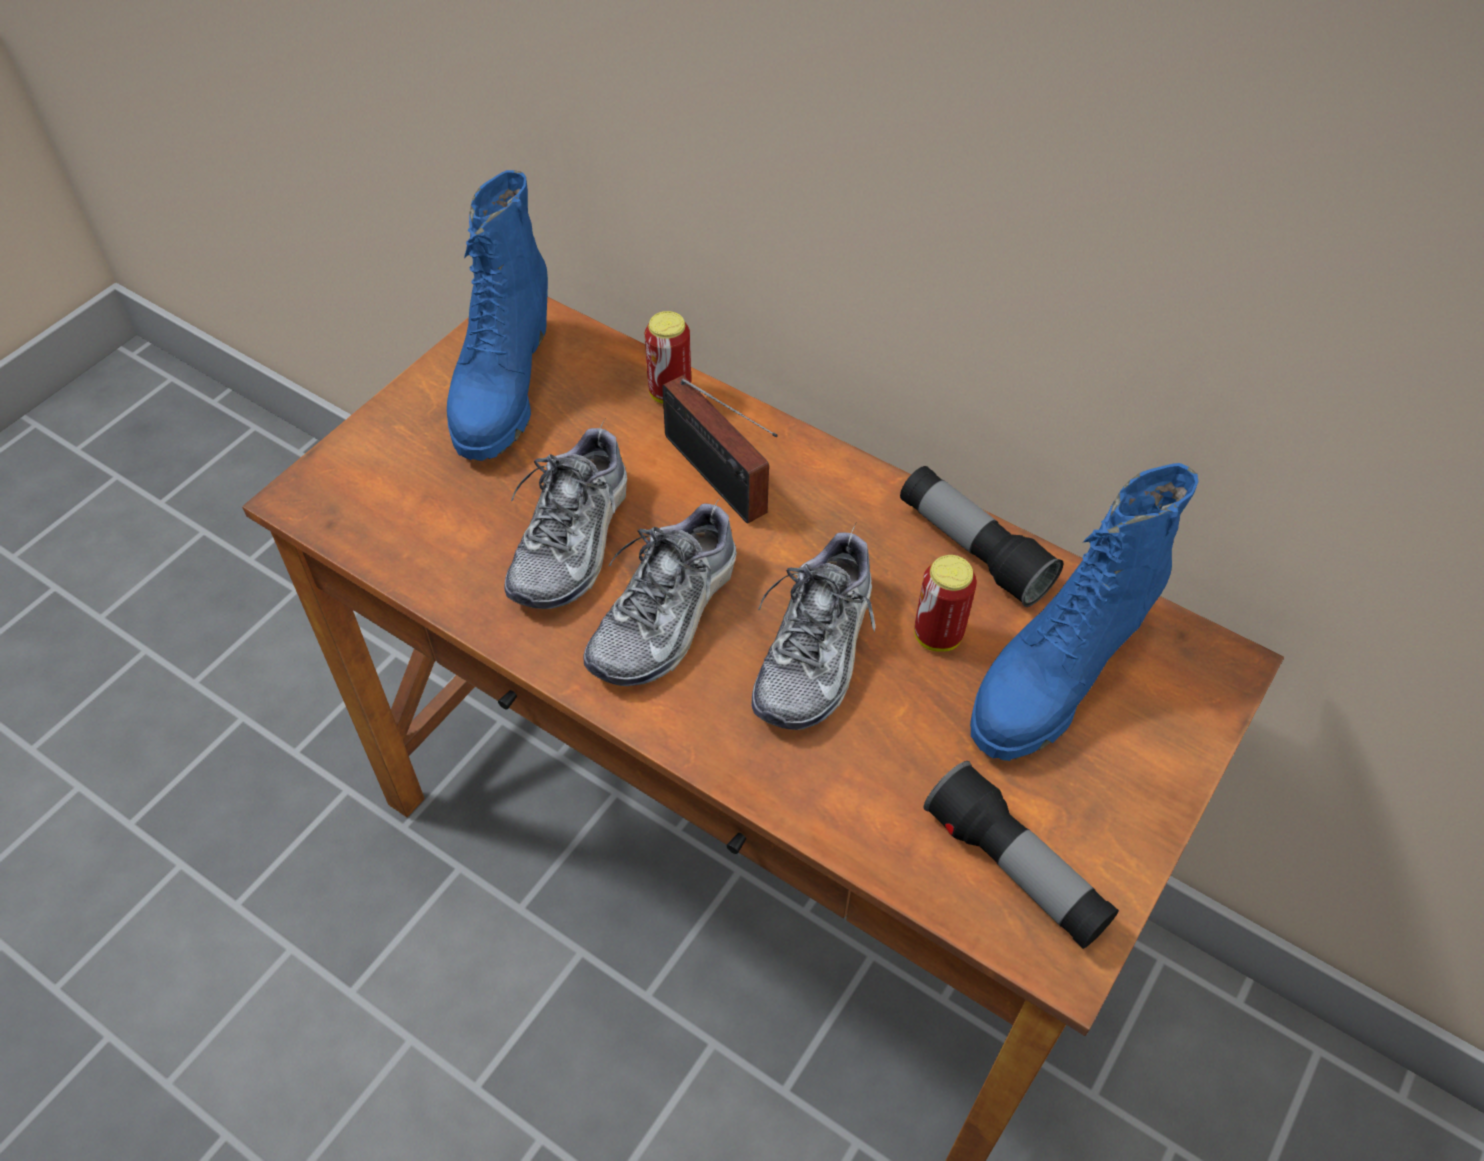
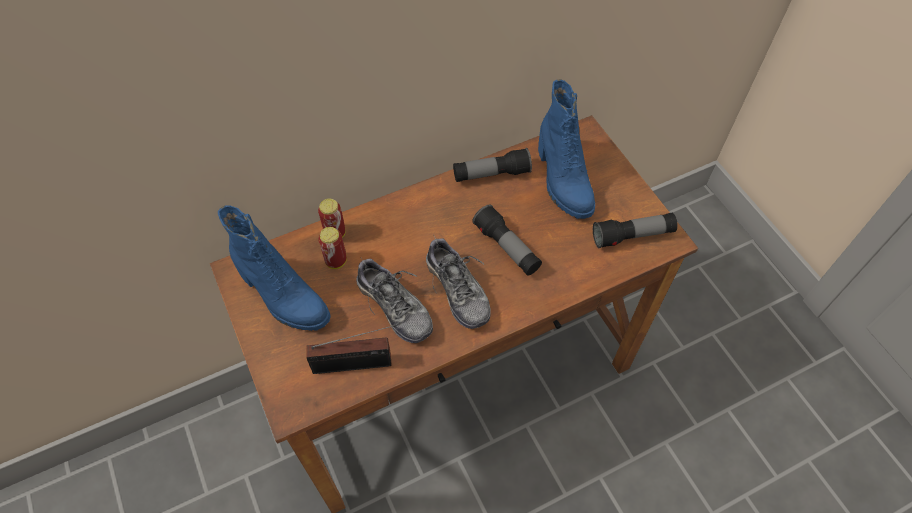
camera: 60 degrees left, 5 degrees up
(718, 480) = (398, 239): radio -> radio (357, 364)
(816, 650) = (506, 248): shoe -> flashlight
(937, 636) = (524, 206): can -> can (336, 261)

